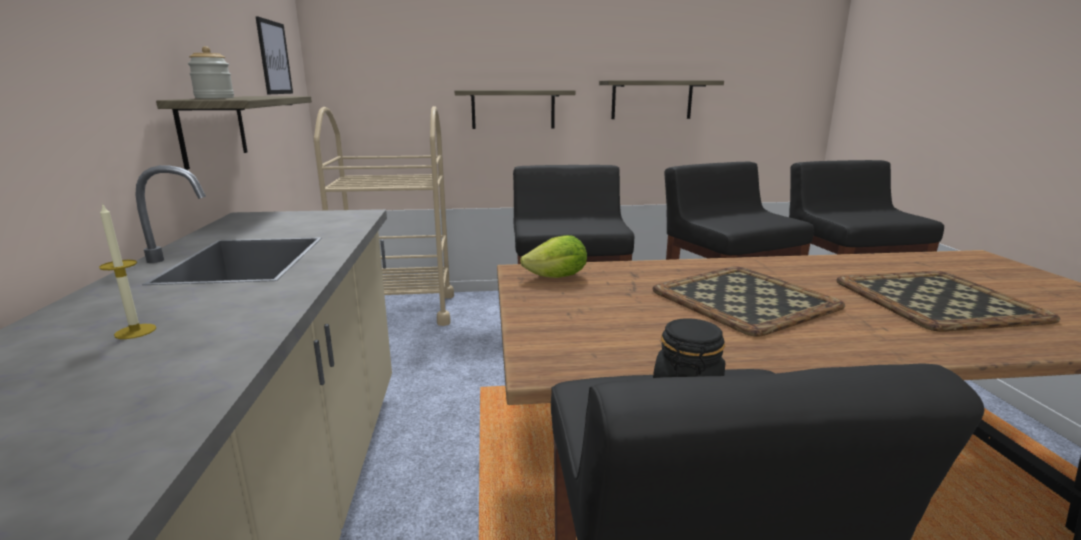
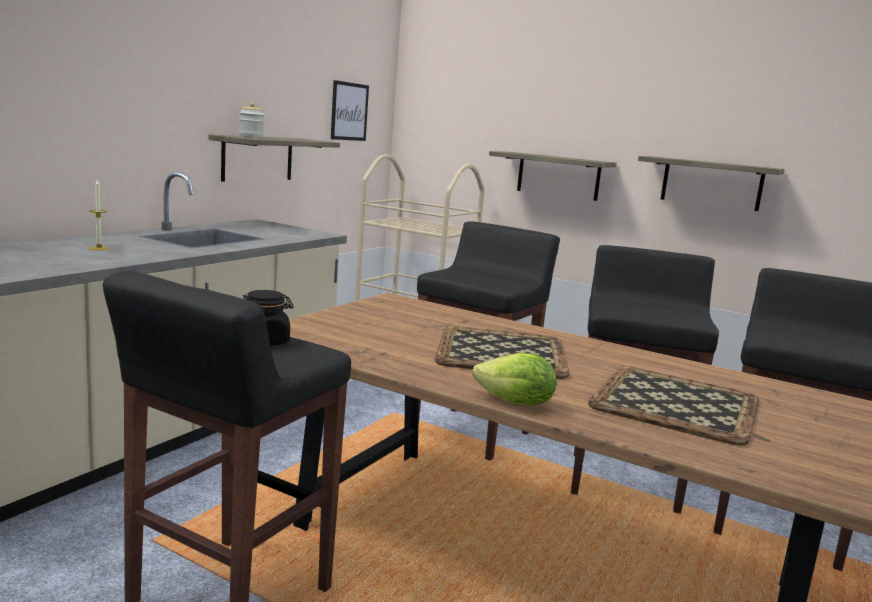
camera: 35 degrees right, 5 degrees down
(557, 277) = (405, 307): lettuce -> lettuce (515, 403)

